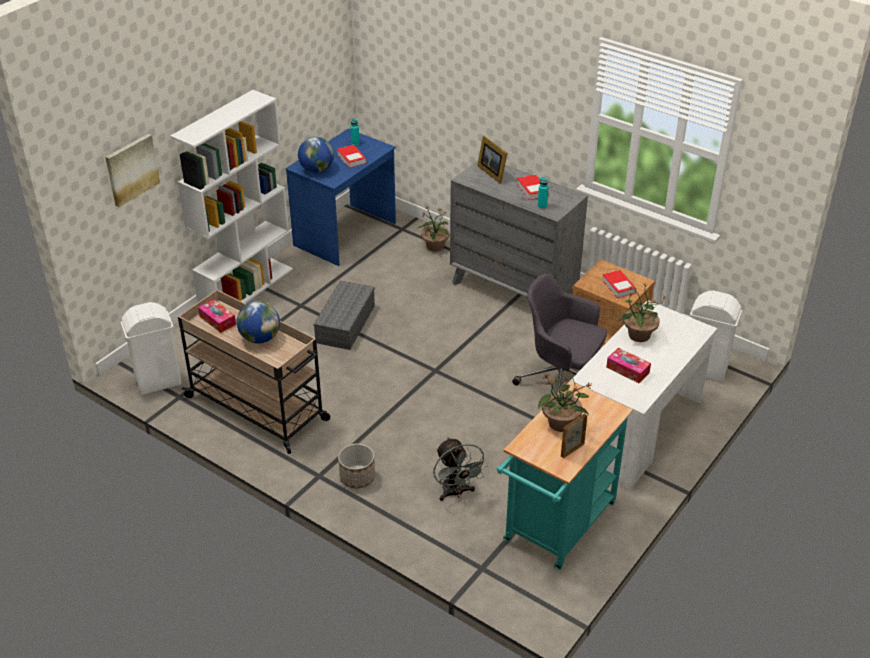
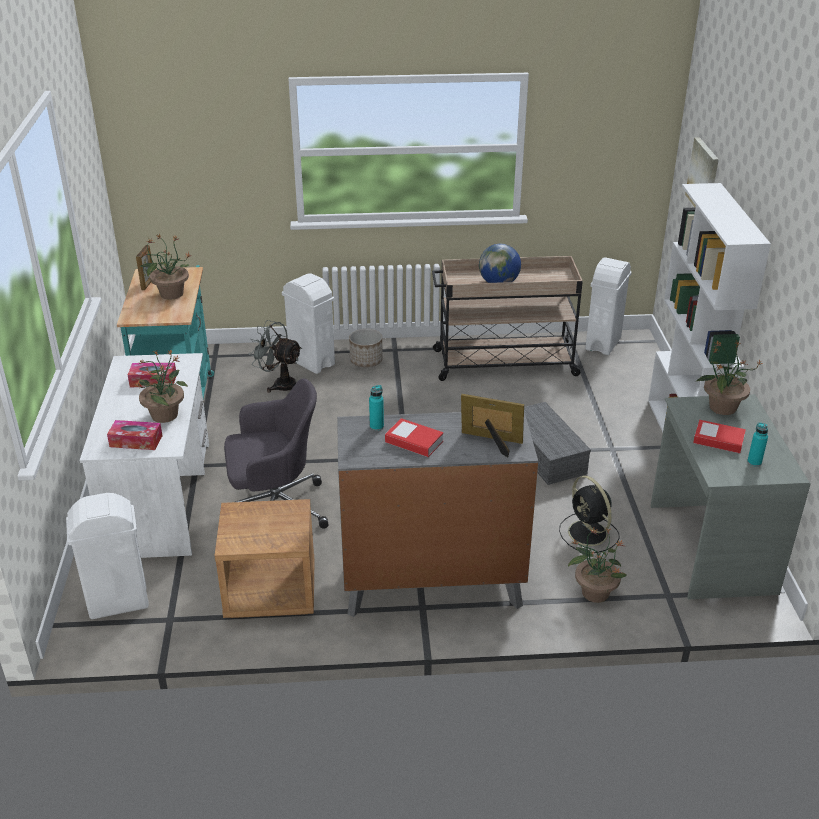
camera: 140 degrees right, 5 degrees down
(217, 320) = (551, 280): tissue box -> tissue box (136, 441)
(317, 170) = (721, 407): globe -> potted plant
(346, 235) = (709, 548): blue desk -> grey desk
(395, 271) = (589, 534): none -> black fan
(403, 504) = (311, 362): none -> white trash can
(618, 286) = (254, 523): book -> none

